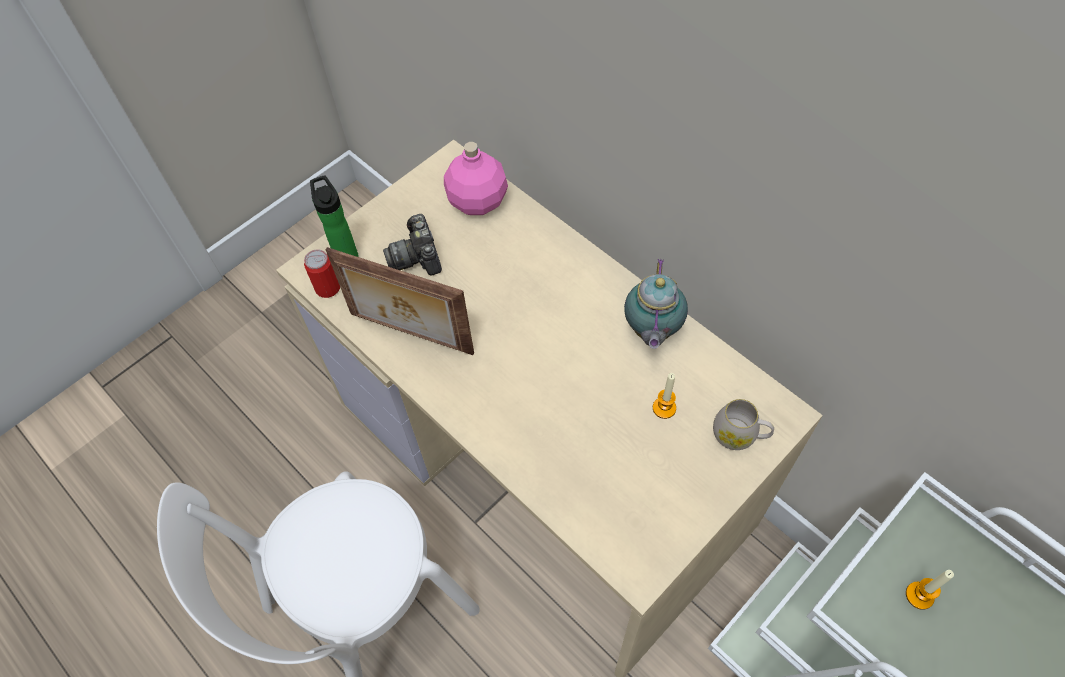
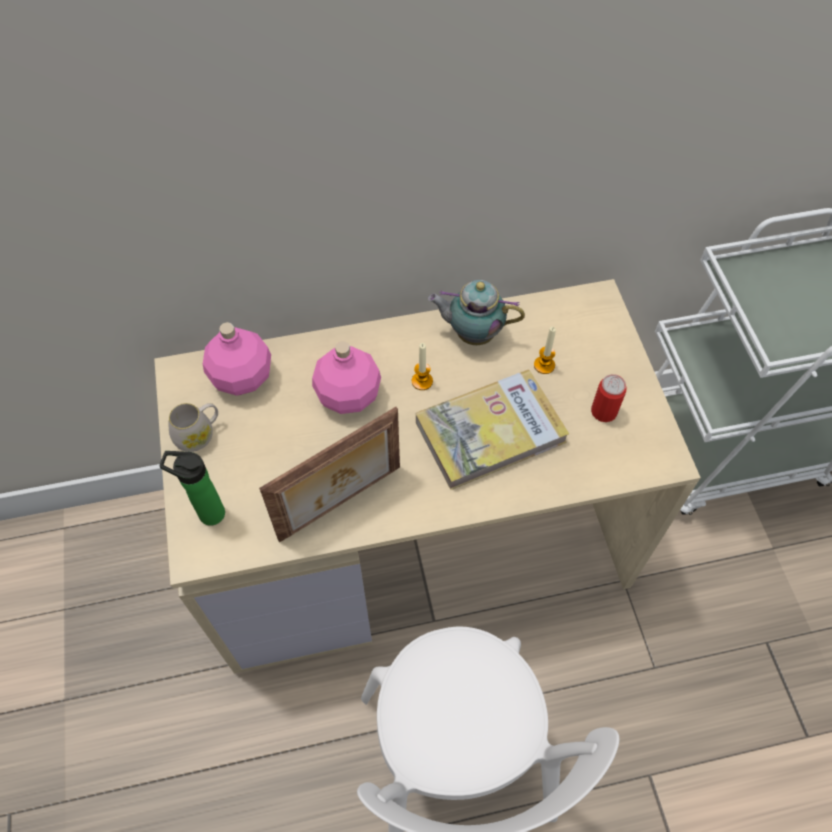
camera: 60 degrees left, 0 degrees up
(327, 288) = (232, 547): can -> can (604, 411)
(417, 256) = (261, 455): camera -> none
(515, 278) = (348, 394): none -> pink bottle
(557, 403) = (490, 432): none -> book
(651, 331) = (472, 334): teapot -> teapot turned 150 degrees clockwise
(739, 435) = (597, 334): white mug -> white mug (199, 434)
(919, 595) = (780, 309): candle -> candle (422, 381)

